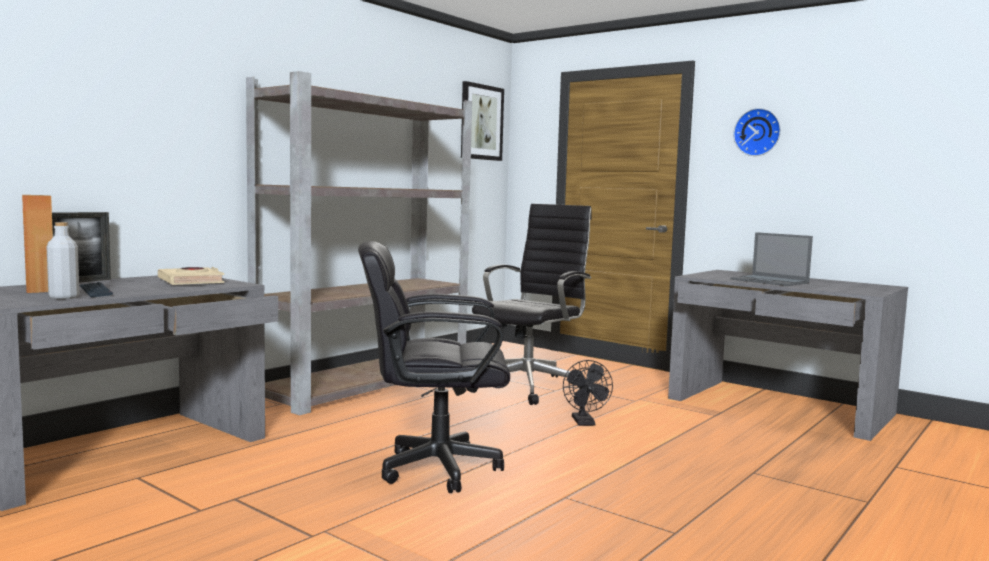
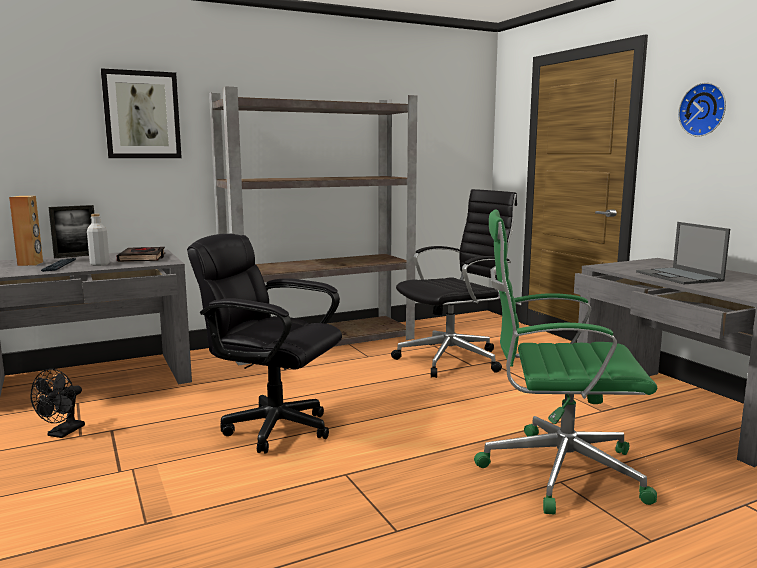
camera: 25 degrees right, 5 degrees up
(64, 297) = (26, 271): grey bottle -> grey bottle (100, 264)
(191, 281) = (142, 258): beige book -> black book
(481, 122) = (459, 111): picture -> picture (142, 115)
(585, 423) = (457, 402): black fan -> black fan (62, 433)
(740, 465) = (556, 470): none -> green office chair

